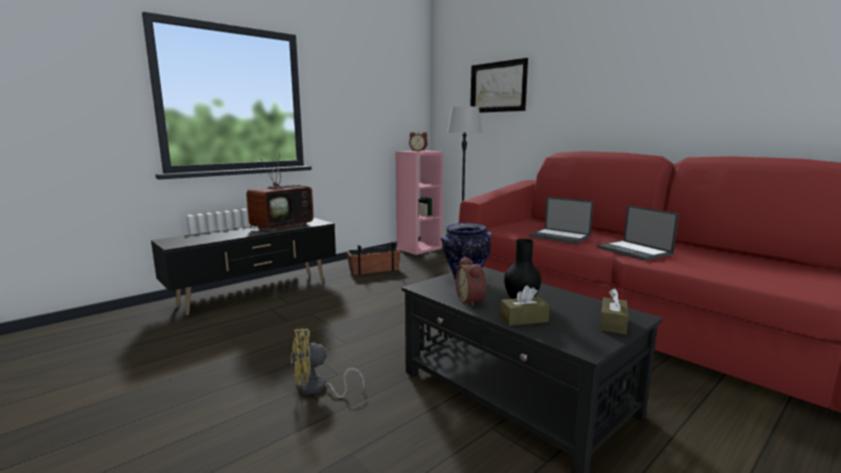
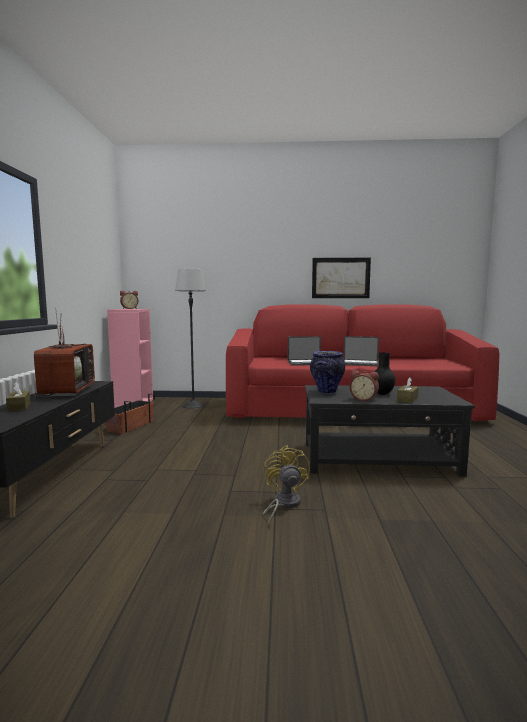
camera: 45 degrees left, 5 degrees down
(317, 389) = (283, 504): yellow fan -> yellow fan turned 150 degrees clockwise
(498, 87) = (201, 255): picture -> picture (340, 278)
(613, 323) = (435, 392): brown tissue box -> brown tissue box (19, 407)

